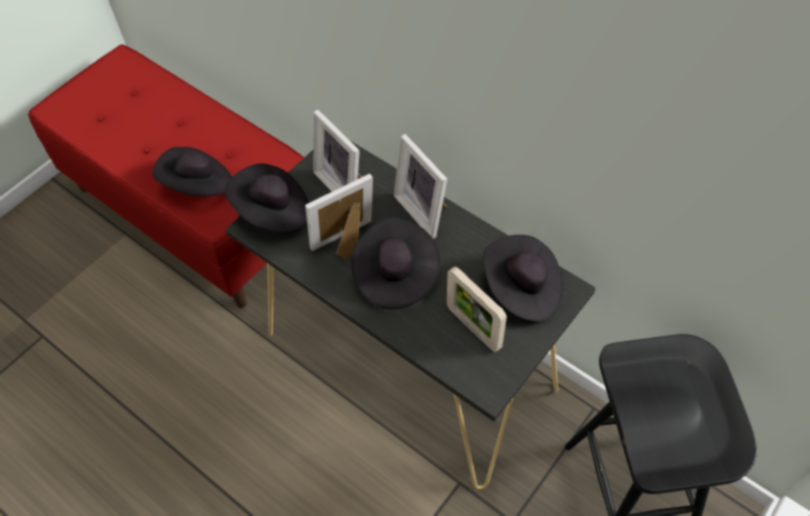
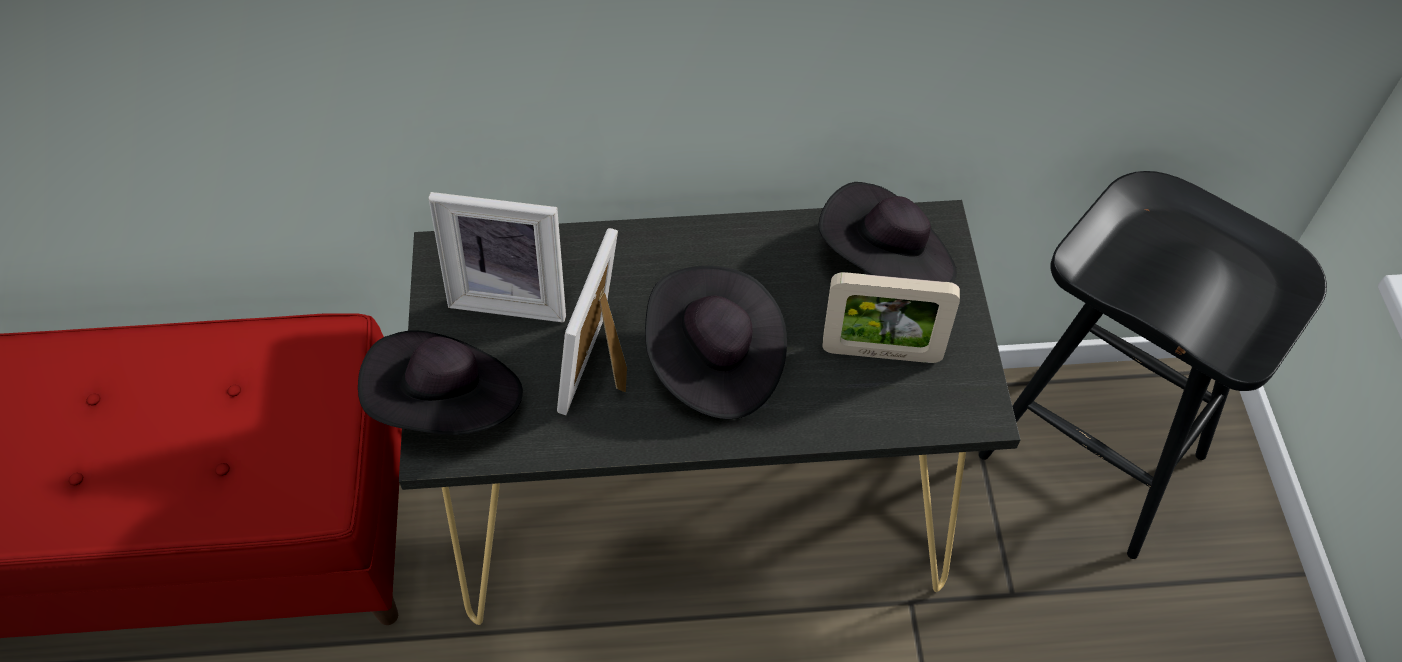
camera: 45 degrees left, 0 degrees up
(198, 185) = (233, 468): black hat -> none
(424, 210) = (660, 251): picture frame -> none

